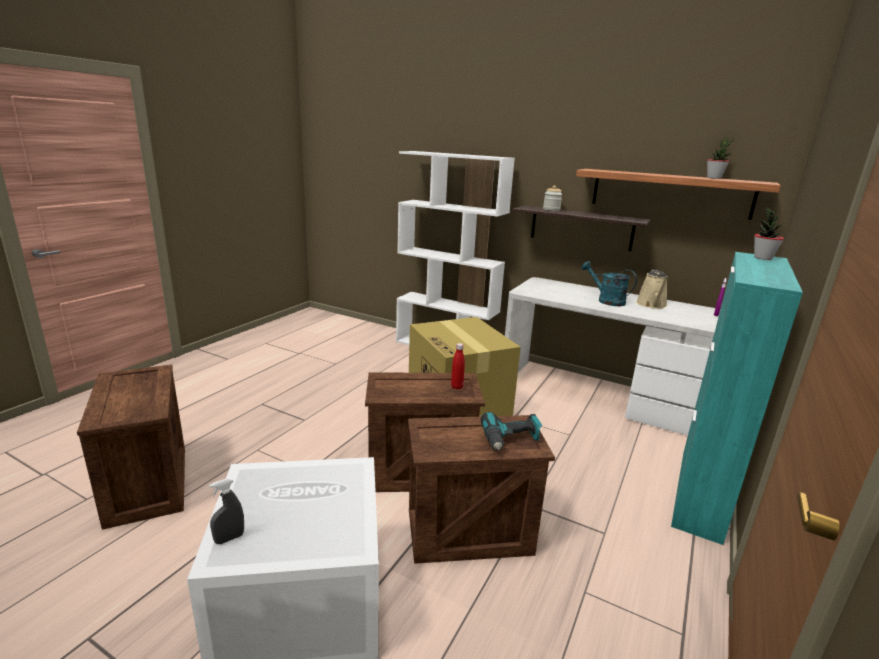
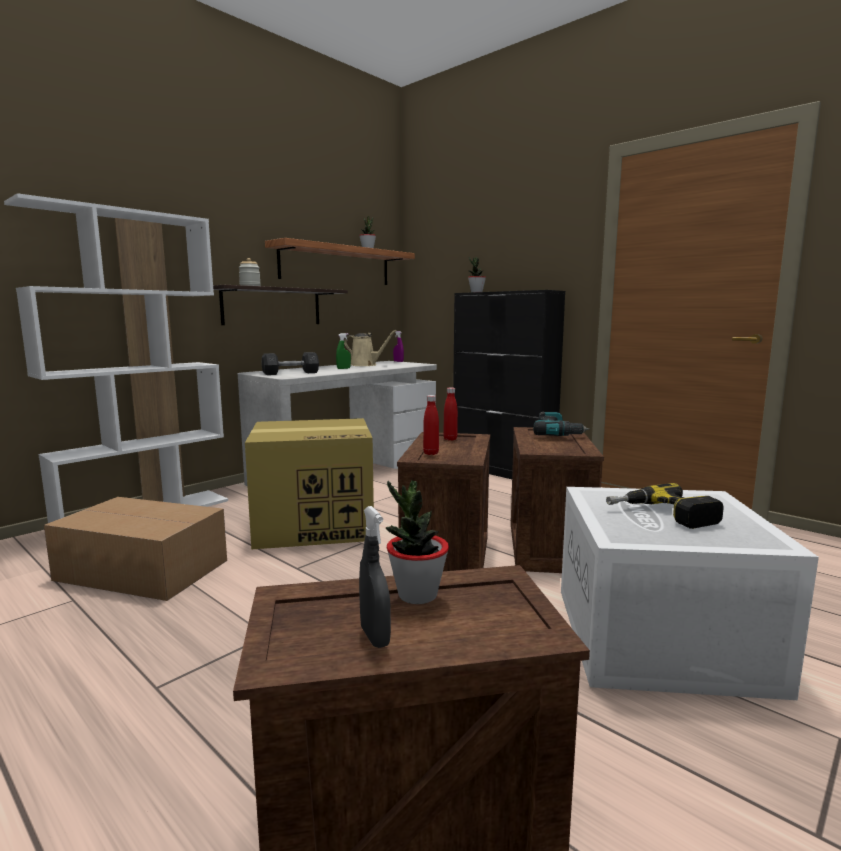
camera: 75 degrees left, 10 degrees down
(146, 394) = (417, 595): none -> potted plant
(229, 538) = (742, 541): grey spray bottle -> grey spray bottle (375, 636)
(293, 501) = (662, 516): none -> power drill
(371, 368) = (141, 569): none -> cardboard box
(396, 381) = (431, 453): none -> red bottle
(544, 290) = (291, 373): none -> grey dumbbell
(606, 300) = (343, 368): turquoise watering can -> green spray bottle
(700, 493) = (502, 471): turquoise cabinet -> black cabinet

